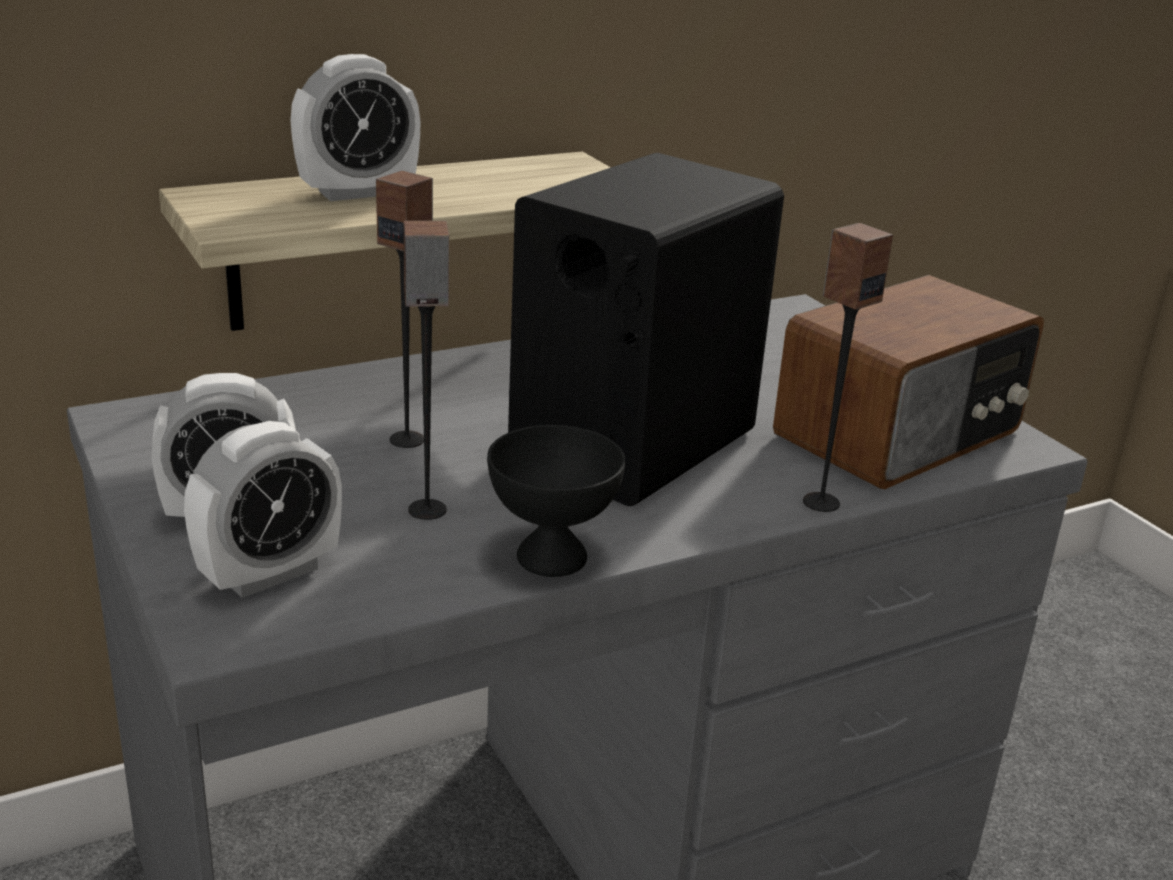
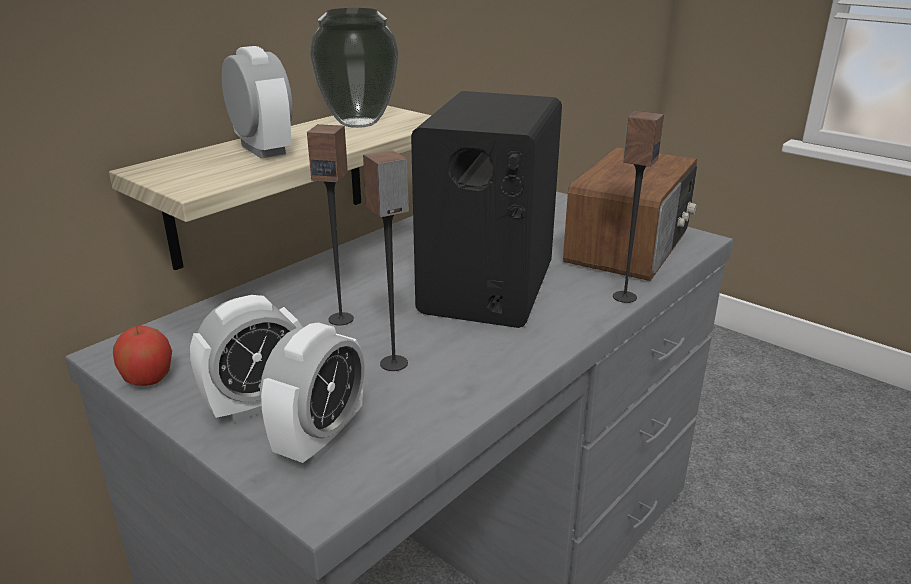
camera: 20 degrees left, 0 degrees up
(134, 456) = (148, 379): none -> apple
(358, 192) = (263, 150): alarm clock -> alarm clock turned 75 degrees counterclockwise
(519, 175) = (359, 123): none -> vase
(549, 558) = (500, 375): black bowl -> none

